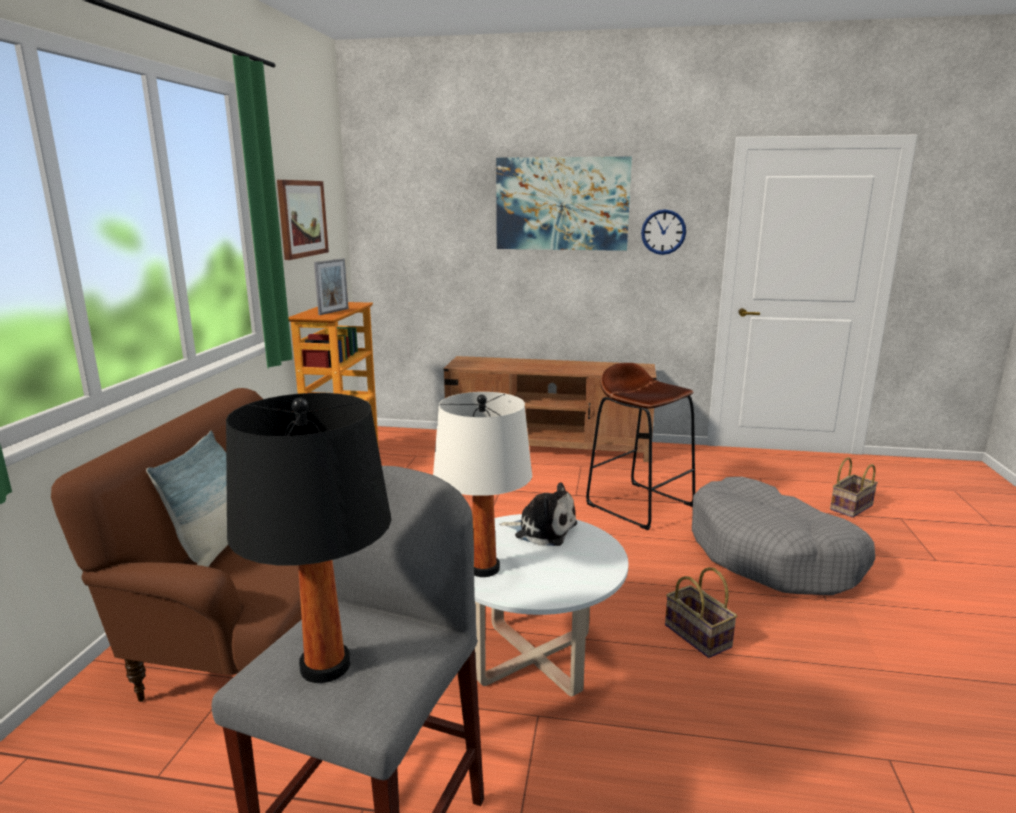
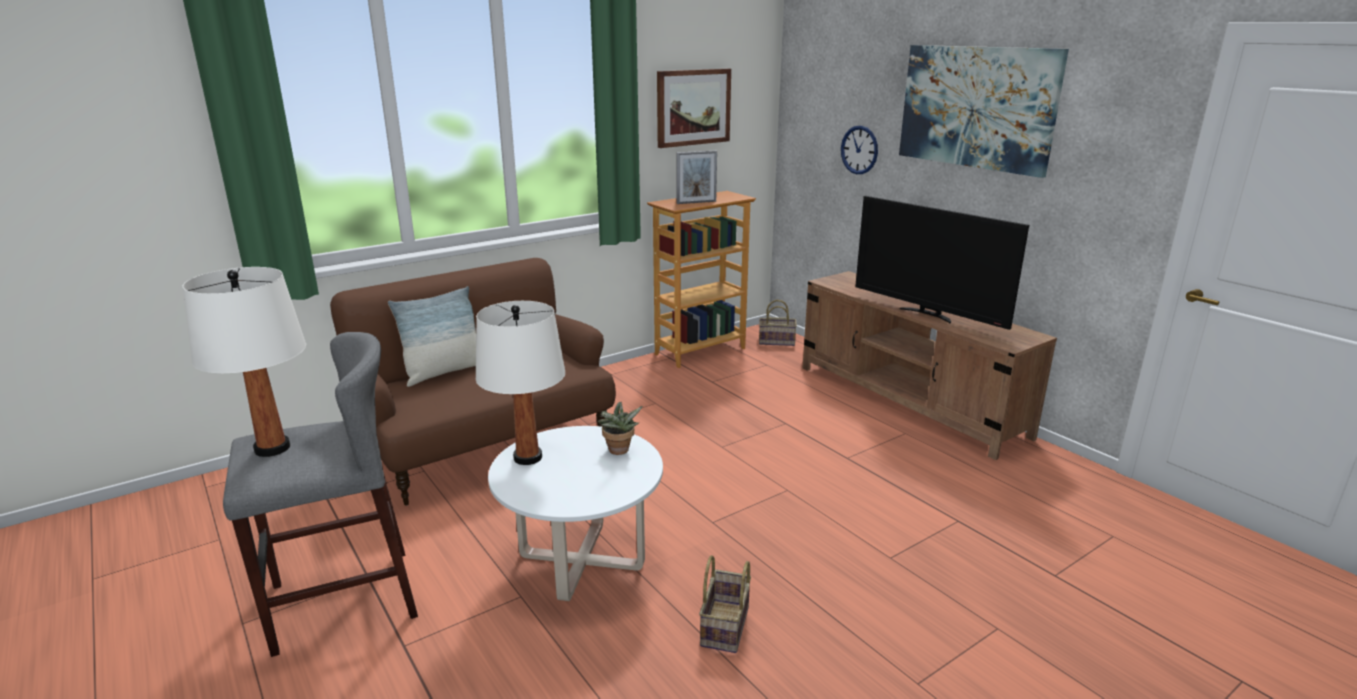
camera: 45 degrees right, 5 degrees up
(325, 666) = (272, 448): black table lamp -> white table lamp
(542, 530) = (619, 451): plush toy -> potted plant
(566, 369) = (928, 314): none -> television
(639, 505) = (895, 495): brown stool -> none
(663, 232) = (1097, 158): wall clock -> wall clock (859, 150)
(772, 555) = (946, 613): grey dog bed -> none
(851, 507) = (1184, 628): basket -> basket (777, 341)

